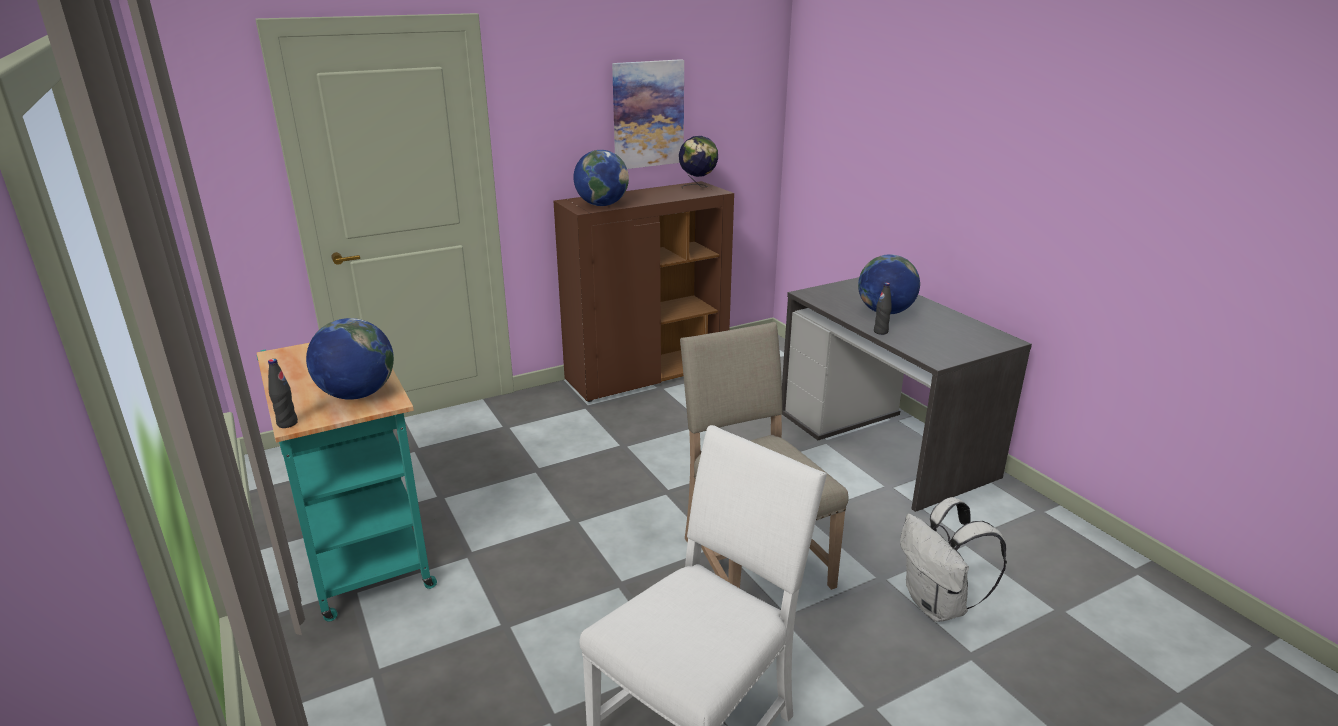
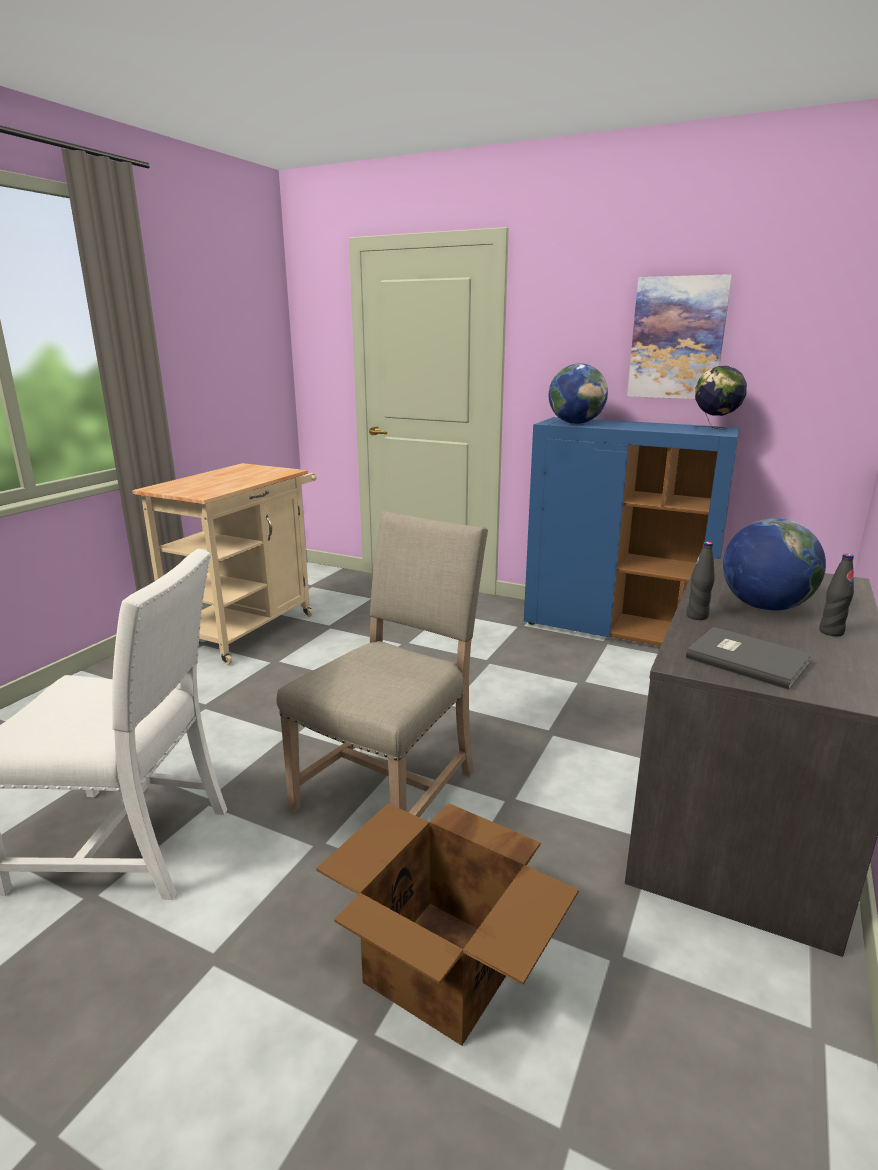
camera: 55 degrees right, 5 degrees down
(287, 423) = (152, 487): black bottle -> black bottle (831, 632)
(357, 394) = (206, 488): globe -> none
(361, 548) = (249, 627): turquoise cart -> beige cart
(647, 375) = (616, 629): brown cabinet -> blue cabinet
(938, 605) = (445, 968): white backpack -> cardboard box
(945, 344) = (746, 659): none -> grey book

